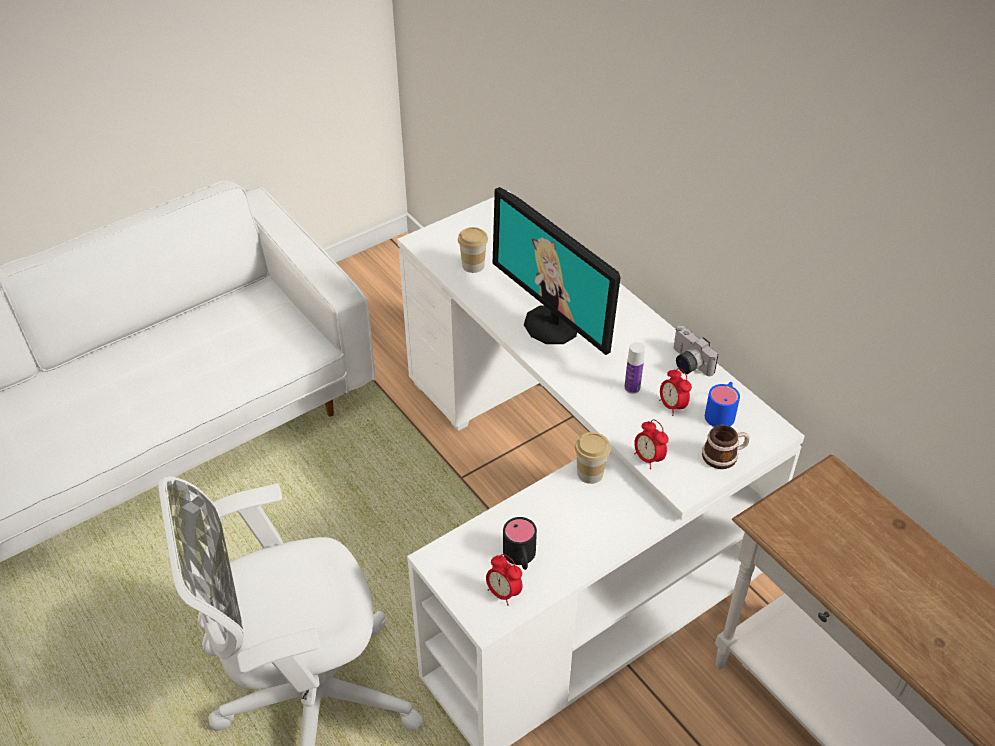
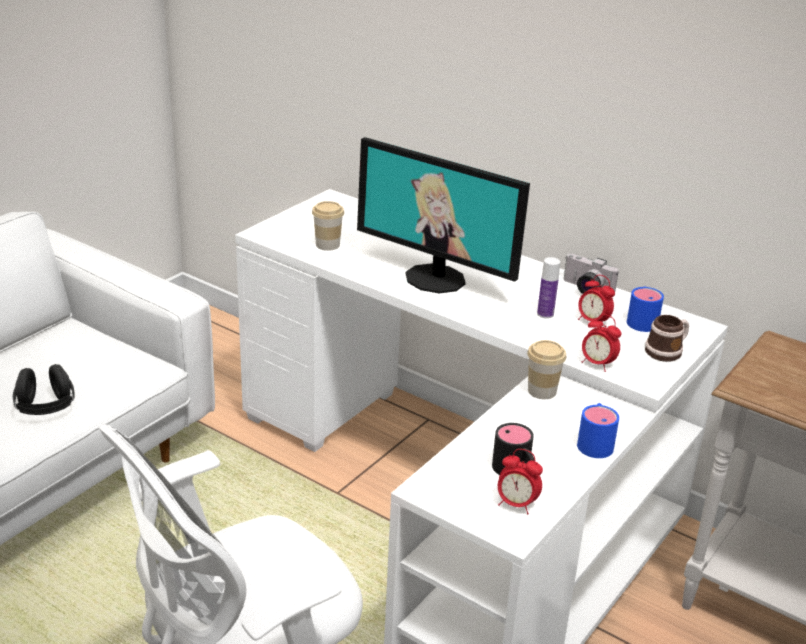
camera: 20 degrees left, 15 degrees down
(215, 373) = (46, 408): none -> black headphones
(607, 541) = (595, 441): none -> blue mug

